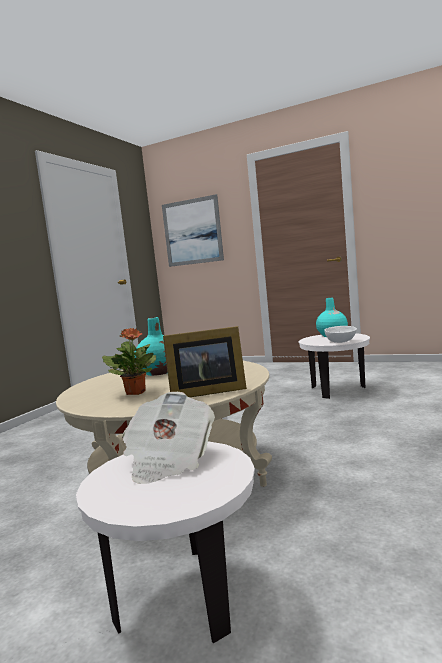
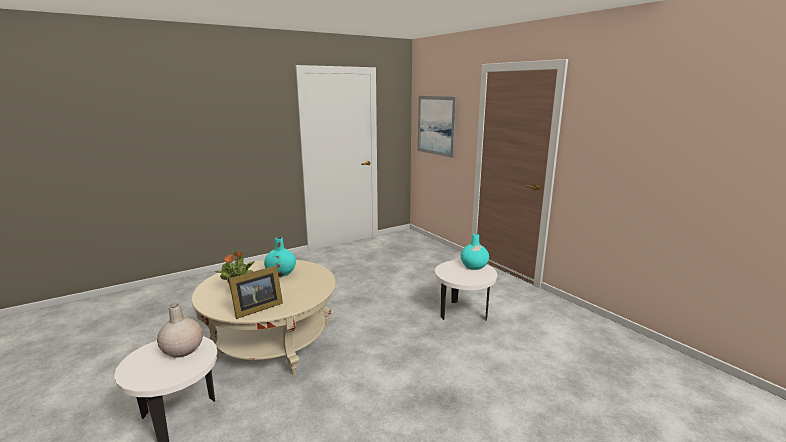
camera: 30 degrees right, 10 degrees up
(168, 460) = (182, 350): newspaper -> beige vase
(205, 392) = (256, 308): picture frame -> picture frame turned 60 degrees counterclockwise
(340, 341) = (460, 278): white bowl -> none

